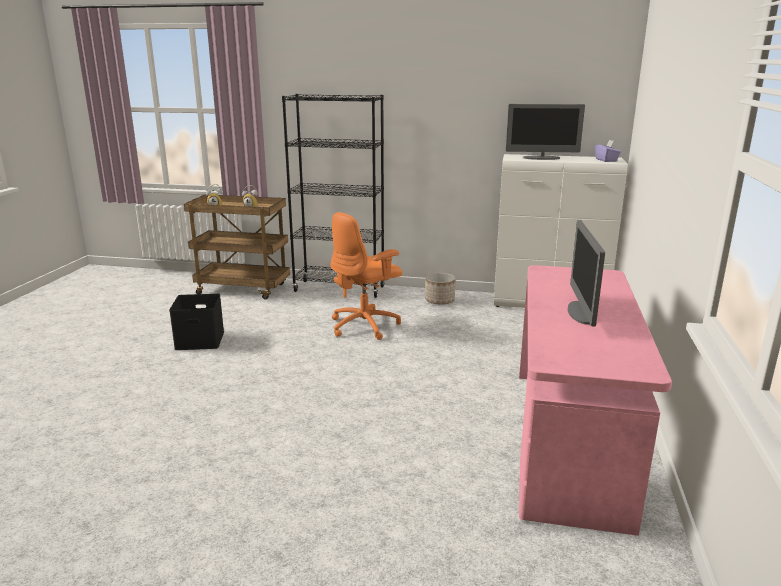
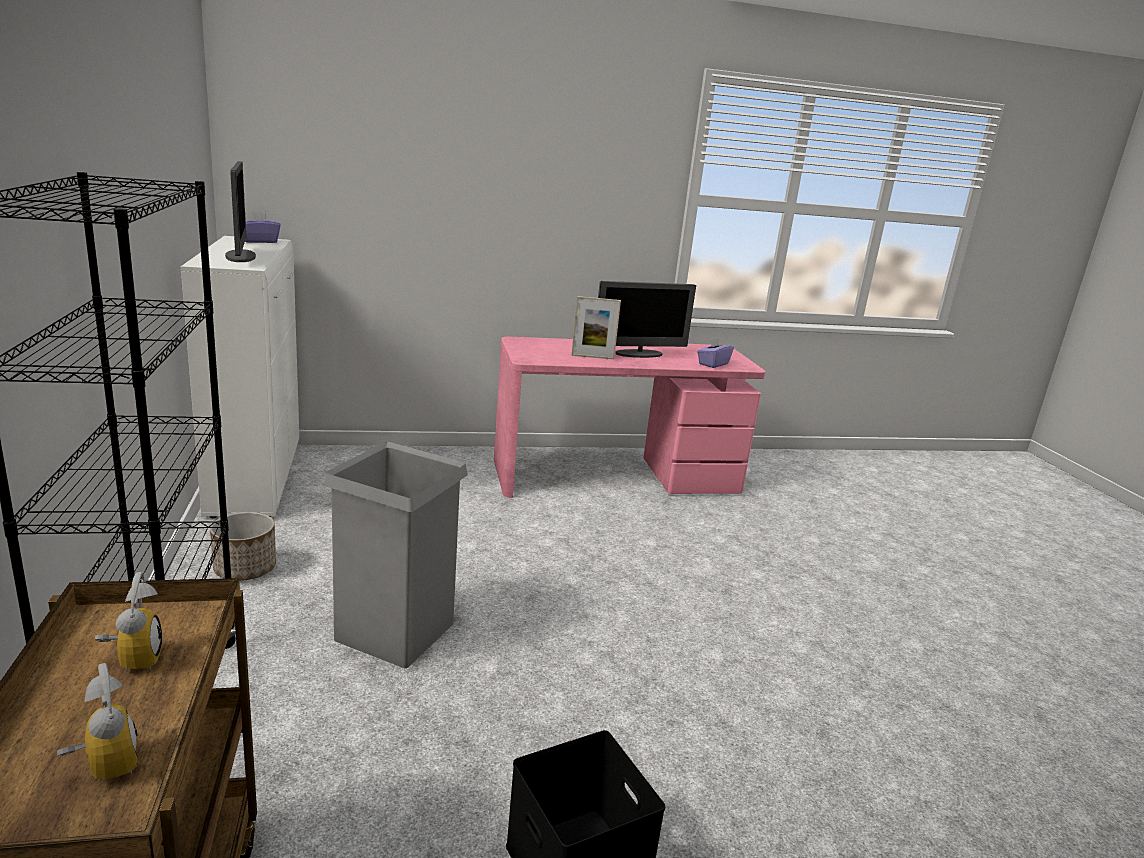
camera: 115 degrees left, 0 degrees up
(365, 326) = (394, 631): orange office chair -> grey trash can
(553, 343) = (713, 364): none -> purple tissue box
(559, 291) = (592, 357): none -> picture frame

